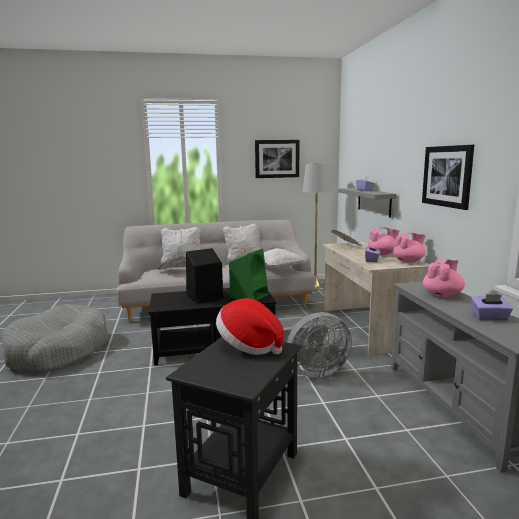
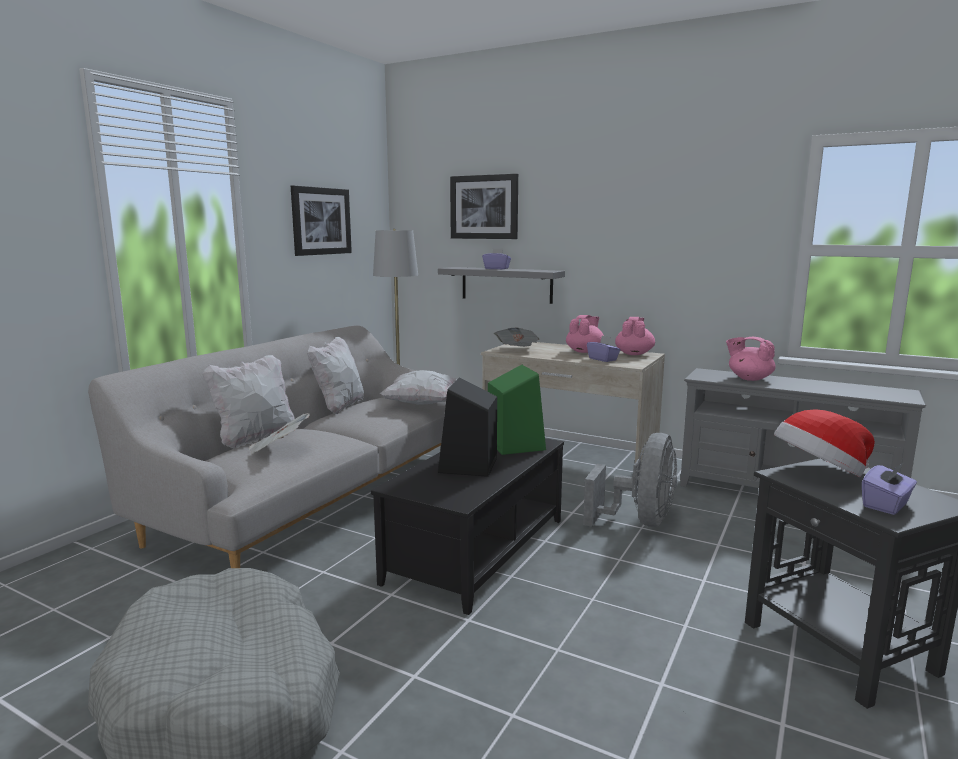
camera: 50 degrees left, 0 degrees up
(442, 295) = (749, 378): pink teapot -> pink teapot turned 45 degrees counterclockwise
(447, 176) = (675, 244): picture -> picture (484, 207)
(490, 317) = (832, 386): purple tissue box -> purple tissue box (886, 505)

